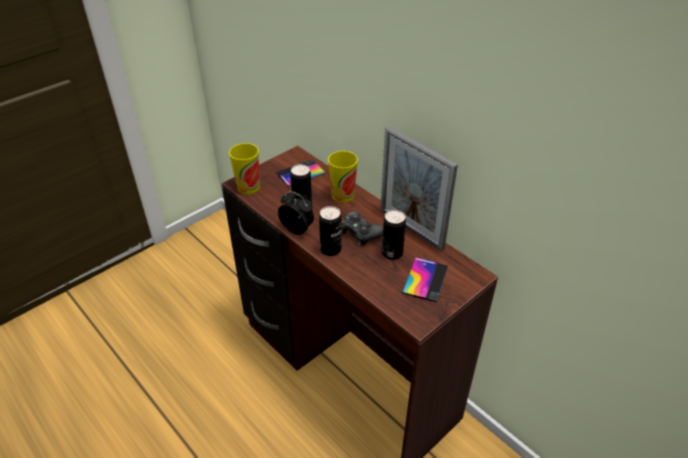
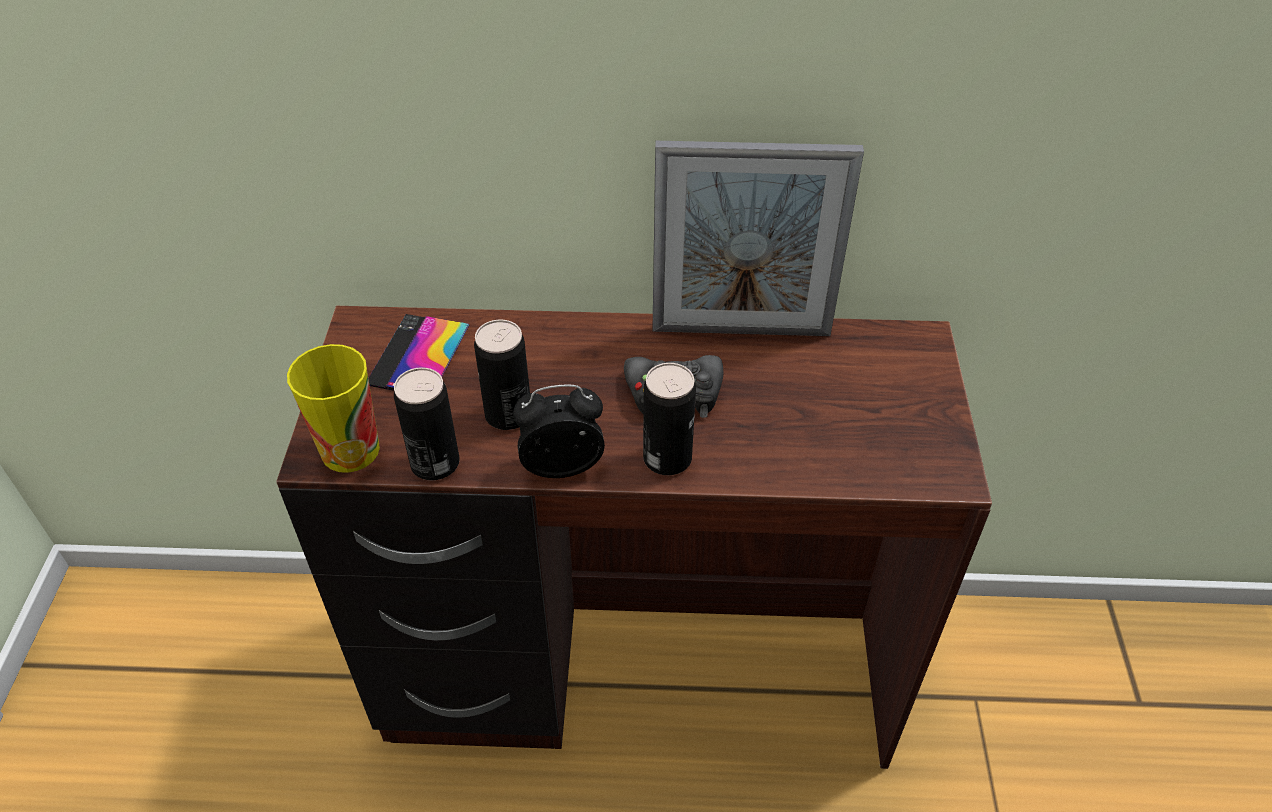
camera: 45 degrees left, 5 degrees up
(342, 195) = (554, 346): cup -> none
(392, 253) = (768, 392): can -> can (435, 463)
(425, 279) = (870, 399): phone -> none

